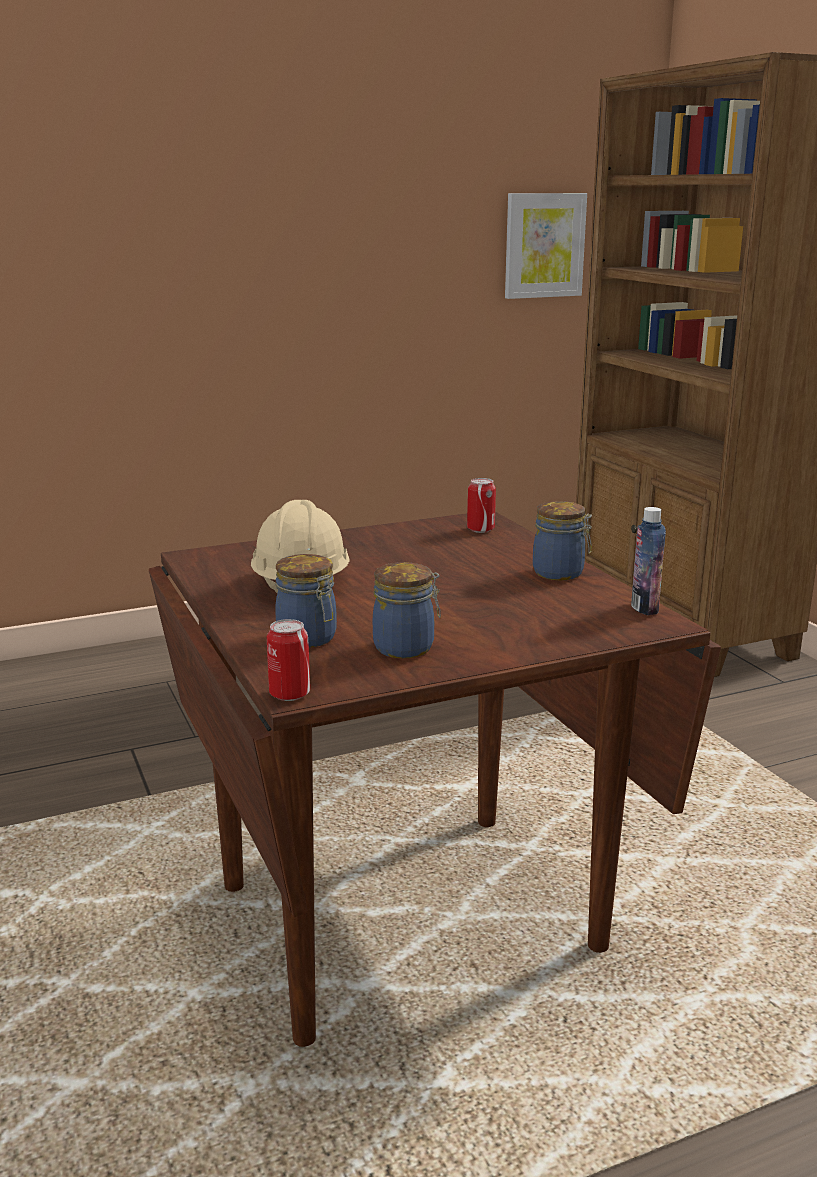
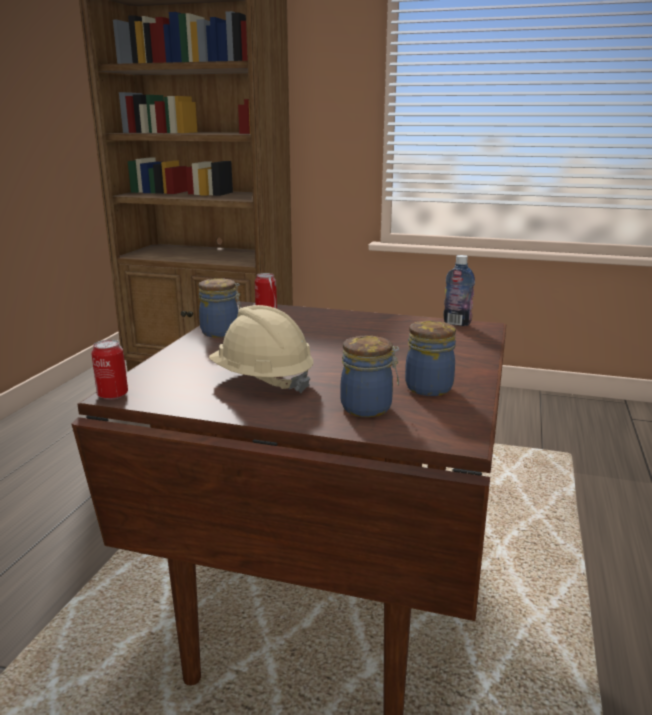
camera: 50 degrees left, 0 degrees up
(289, 694) = (461, 442): can -> can (112, 395)
(544, 245) = (41, 119): picture -> none
(560, 573) = (375, 321): jar -> jar (222, 332)

